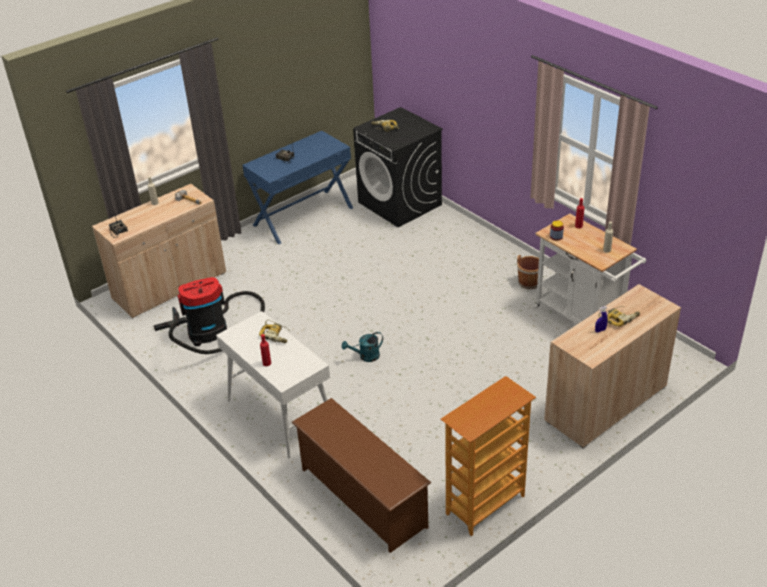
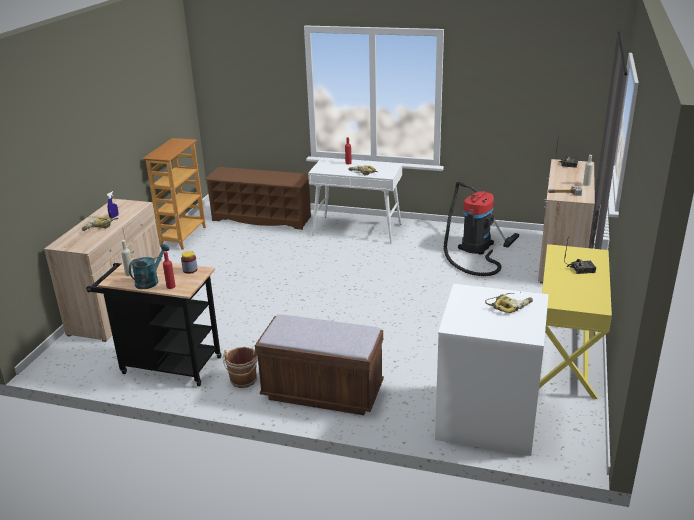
camera: 145 degrees right, 10 degrees down
(303, 216) = (566, 357): blue desk -> yellow desk
(366, 357) = (338, 273): turquoise watering can -> turquoise watering can (150, 281)
(400, 204) = (486, 419): black washing machine -> white washing machine
(481, 253) = (322, 392): none -> brown bench
(582, 318) = (166, 365): white cart -> black cart

